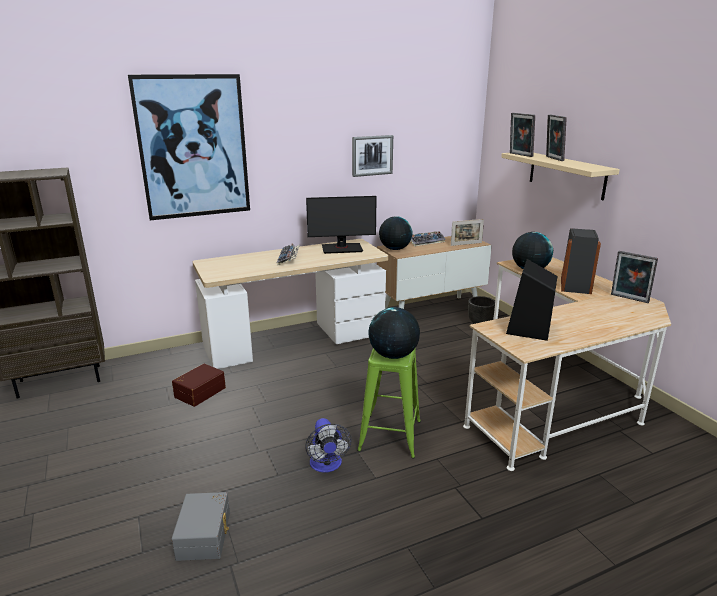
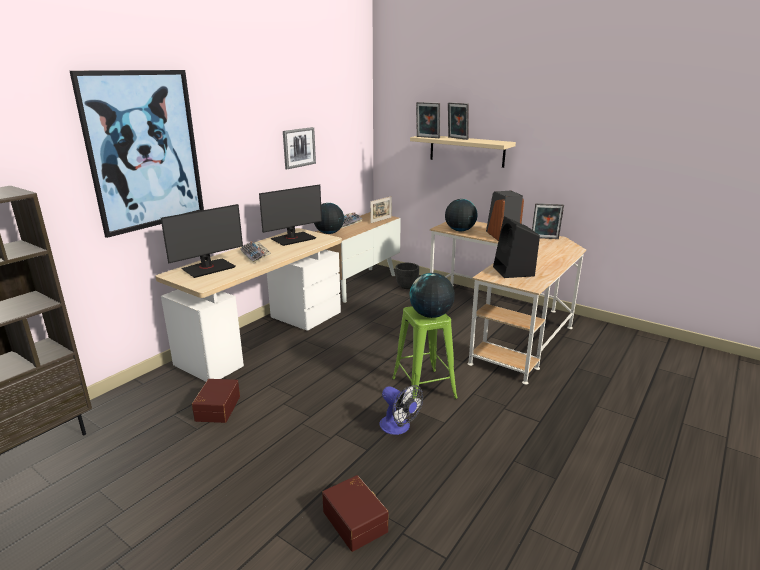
camera: 30 degrees left, 0 degrees up
(205, 535) = (356, 520): grey storage box -> brown storage box
(237, 262) = (208, 268): none -> monitor

